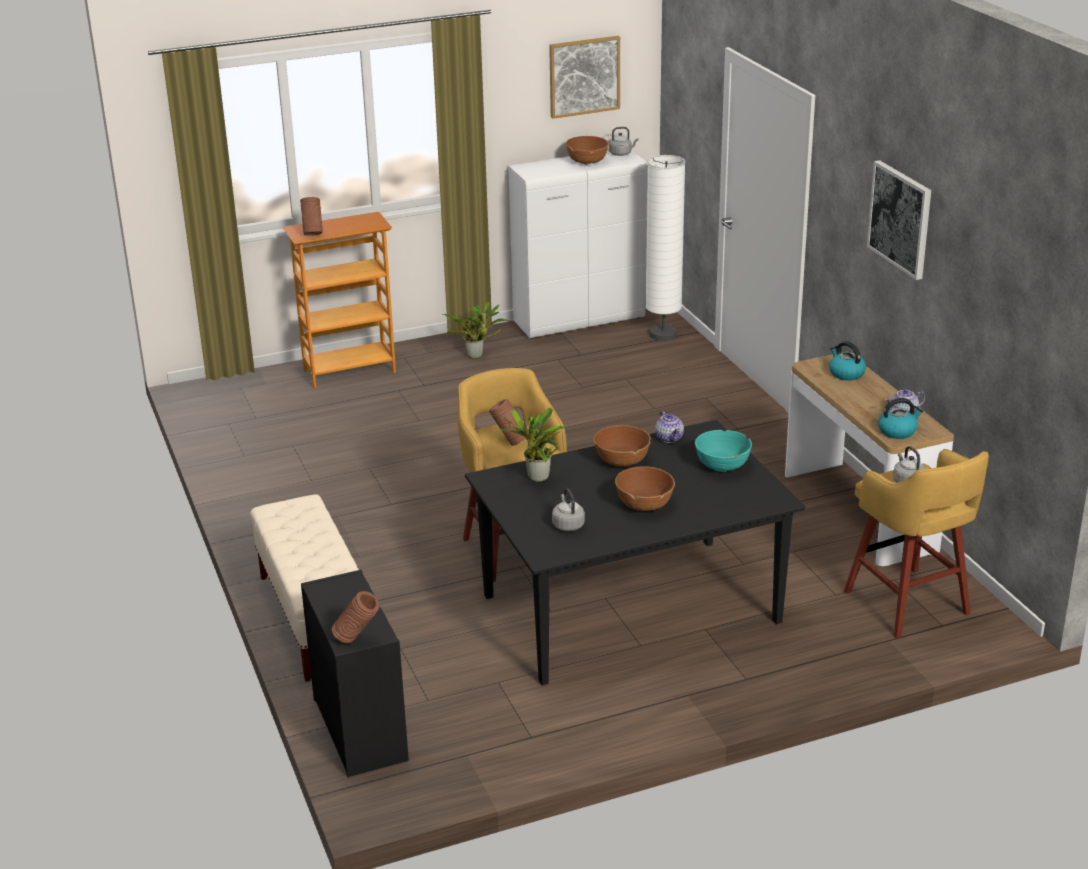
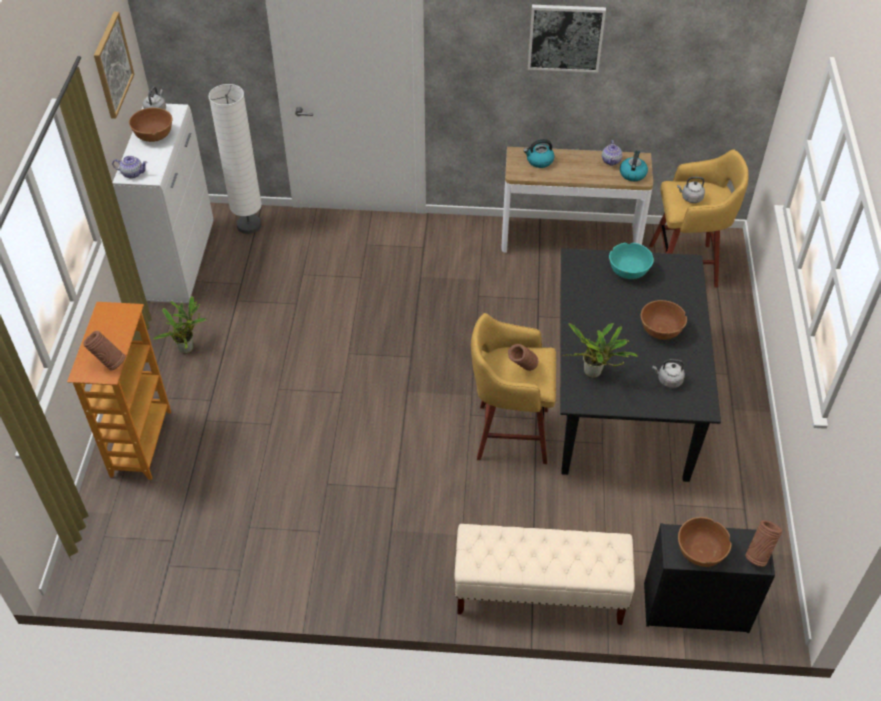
camera: 65 degrees left, 20 degrees up
(622, 461) = (593, 318): brown bowl -> brown bowl (700, 552)
(669, 438) = (574, 281): teapot -> teapot (132, 173)

